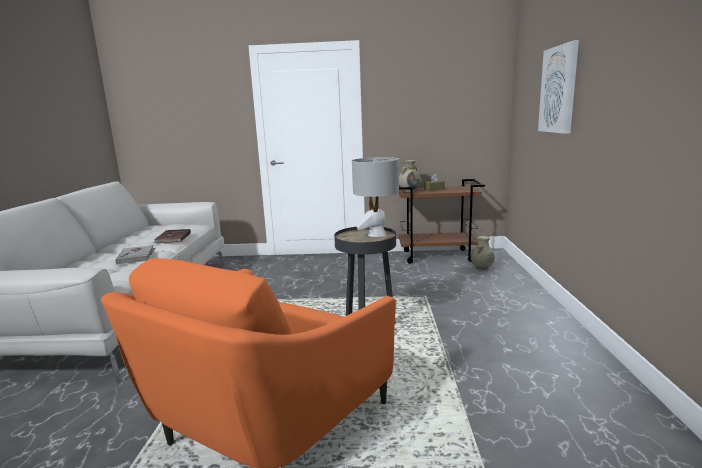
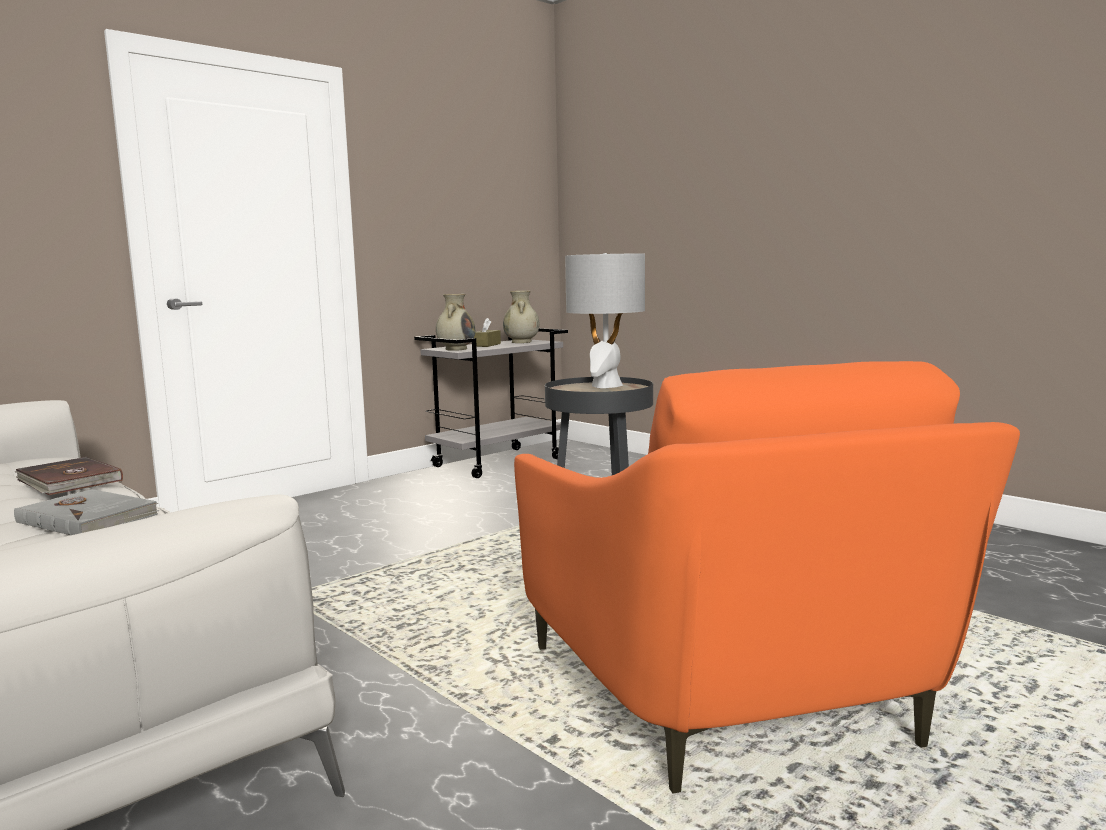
camera: 45 degrees left, 5 degrees down
(437, 256) = (498, 462): brown cart -> grey cart
(482, 268) = (586, 462): beige vase -> beige vase (521, 342)
(558, 89) = (696, 181): picture -> none

